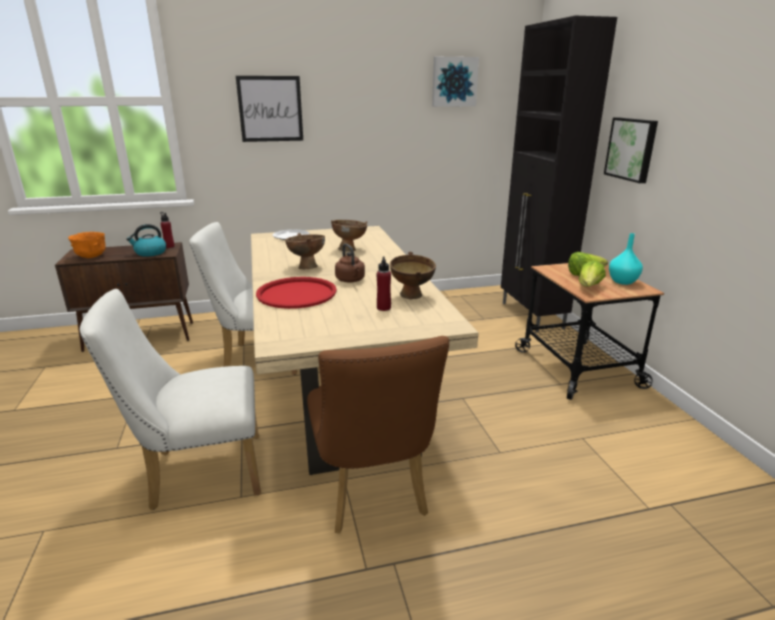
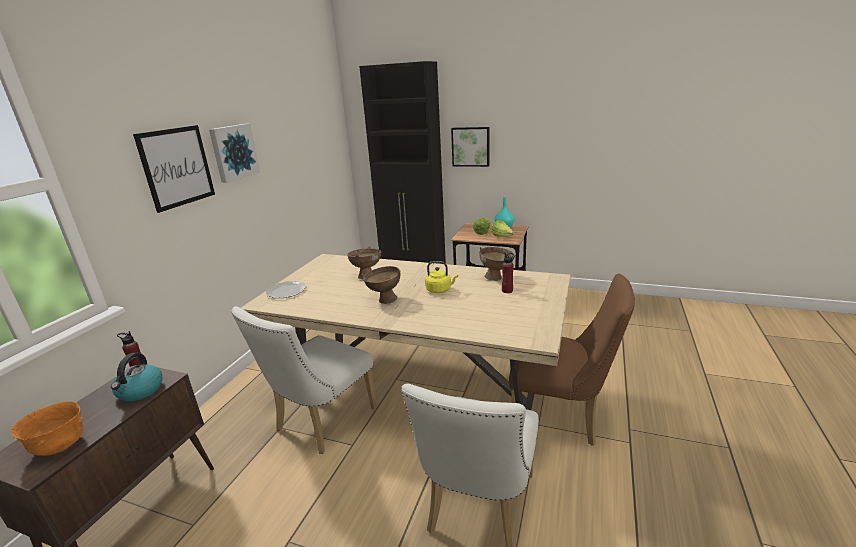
camera: 55 degrees left, 0 degrees up
(297, 294) = (444, 315): red tray -> none
(351, 280) = (440, 290): brown kettle -> yellow kettle
(454, 82) = (304, 114): picture -> picture (233, 152)

